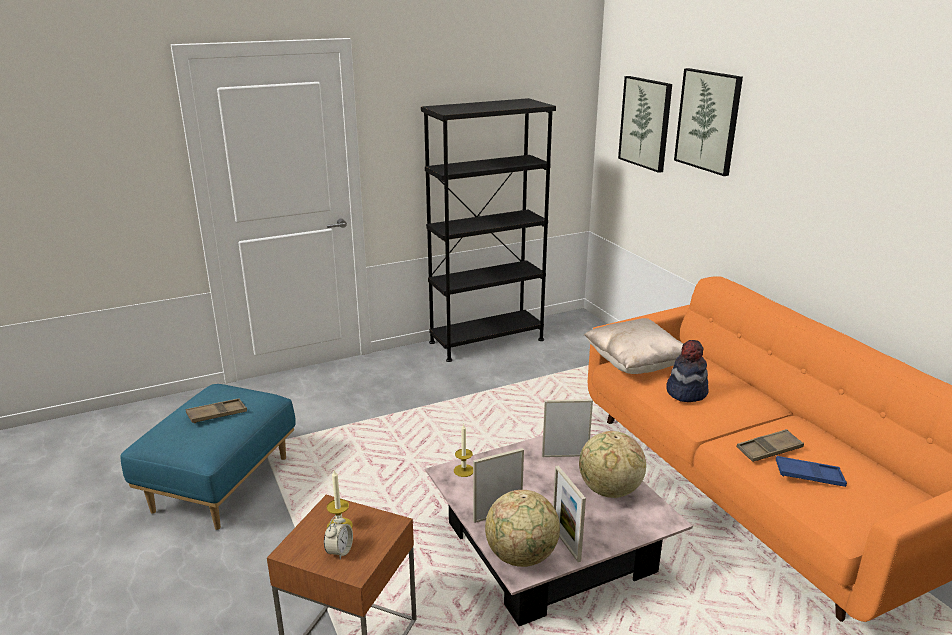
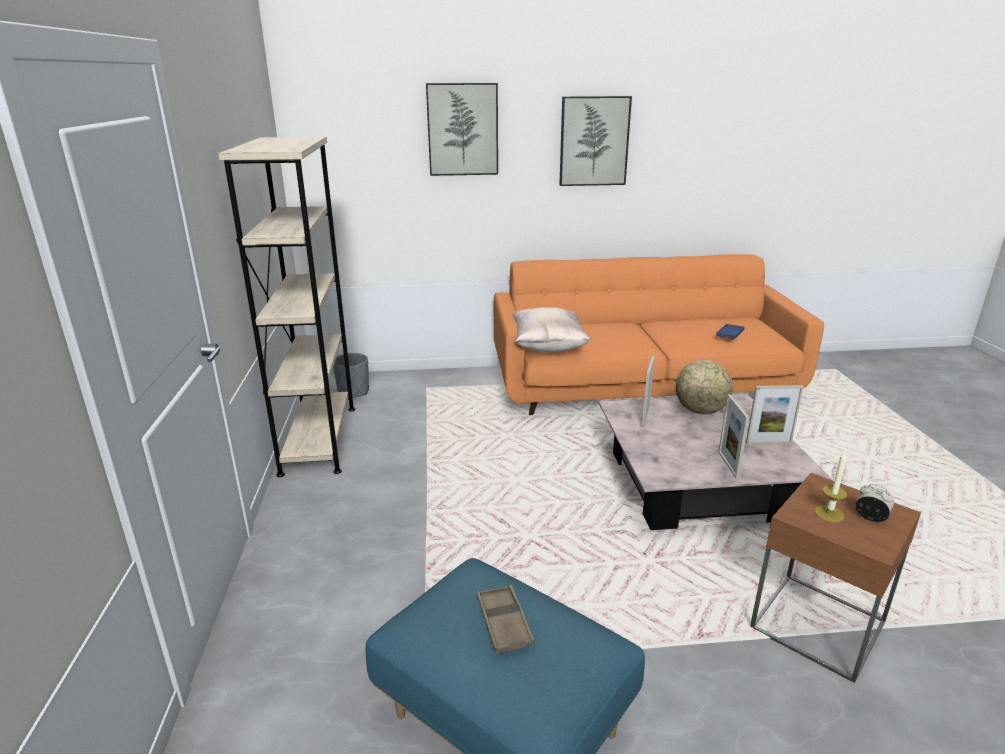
camera: 70 degrees left, 0 degrees up
(463, 470) = (655, 469): candle -> none
(486, 341) = (319, 439): black bookcase -> beige bookcase
(521, 556) = (785, 464): globe -> none
(570, 332) = (353, 392): none -> grey planter
(646, 123) = (373, 148): picture -> picture (594, 141)
(686, 392) = (608, 340): hat -> none
(769, 450) = (697, 336): brown tray -> none

